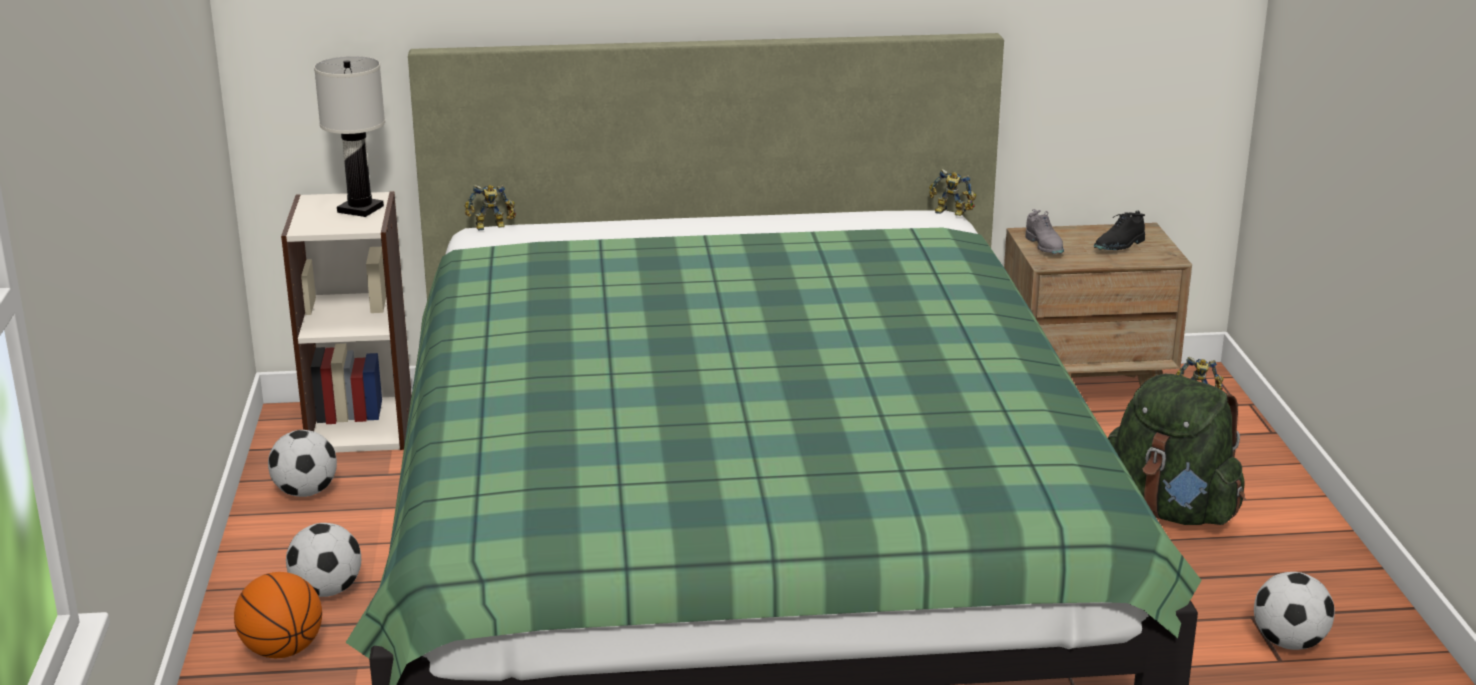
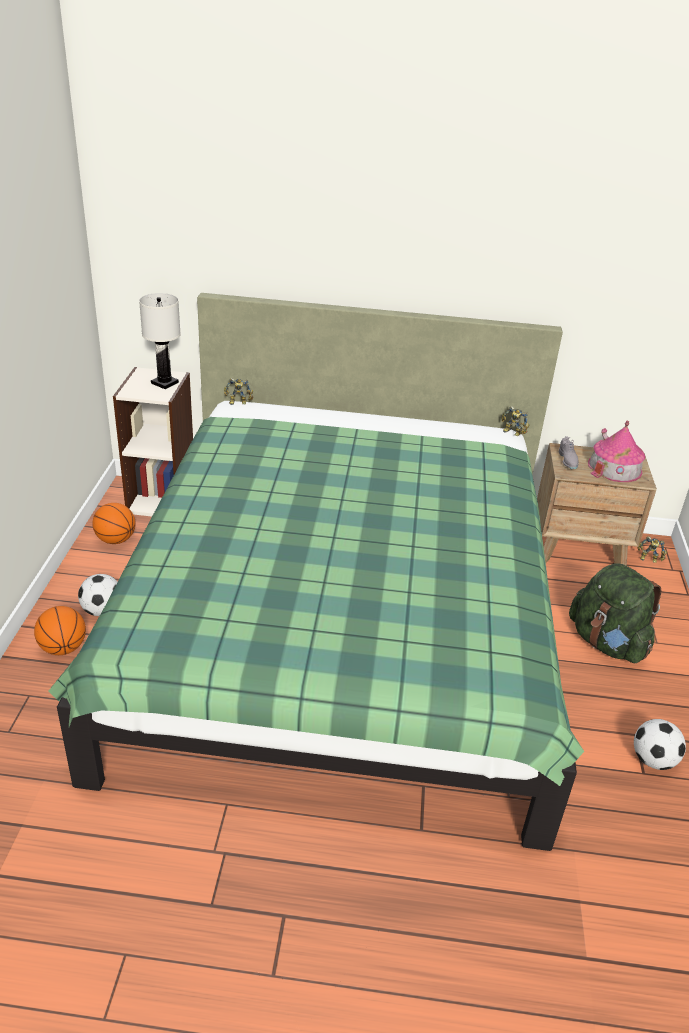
camera: 10 degrees right, 10 degrees up
(305, 492) = (116, 540): football -> basketball
(1119, 246) = (614, 467): black shoe -> toy house

